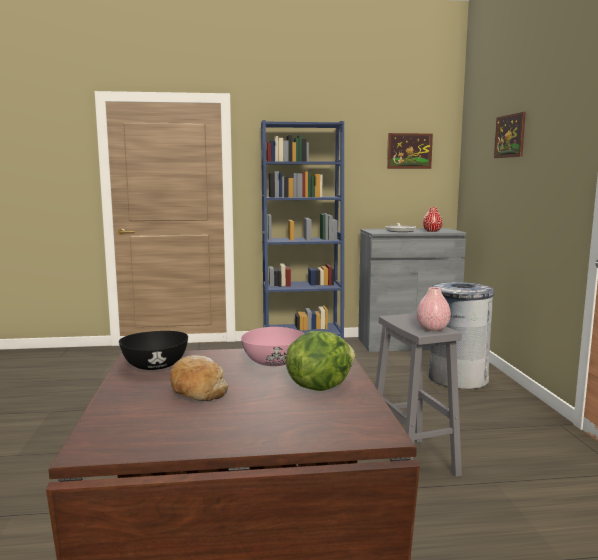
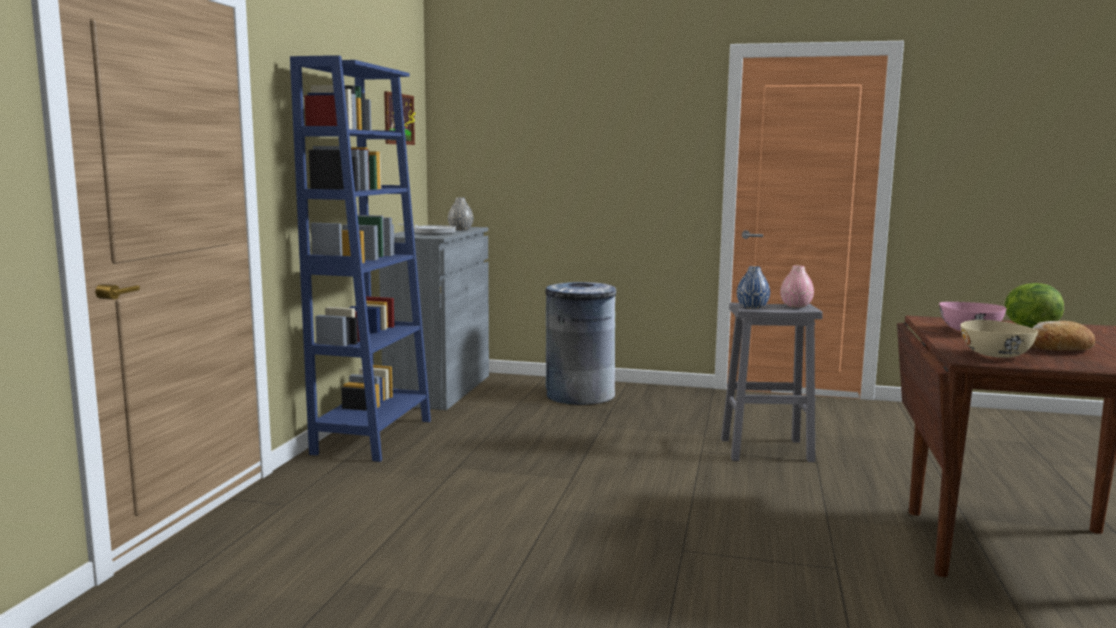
camera: 70 degrees left, 0 degrees up
(154, 366) = (996, 355): black bowl -> beige bowl
(400, 318) = (752, 307): none -> blue vase
(432, 231) = (460, 229): red vase -> grey vase
(510, 136) = (560, 110): picture -> none

